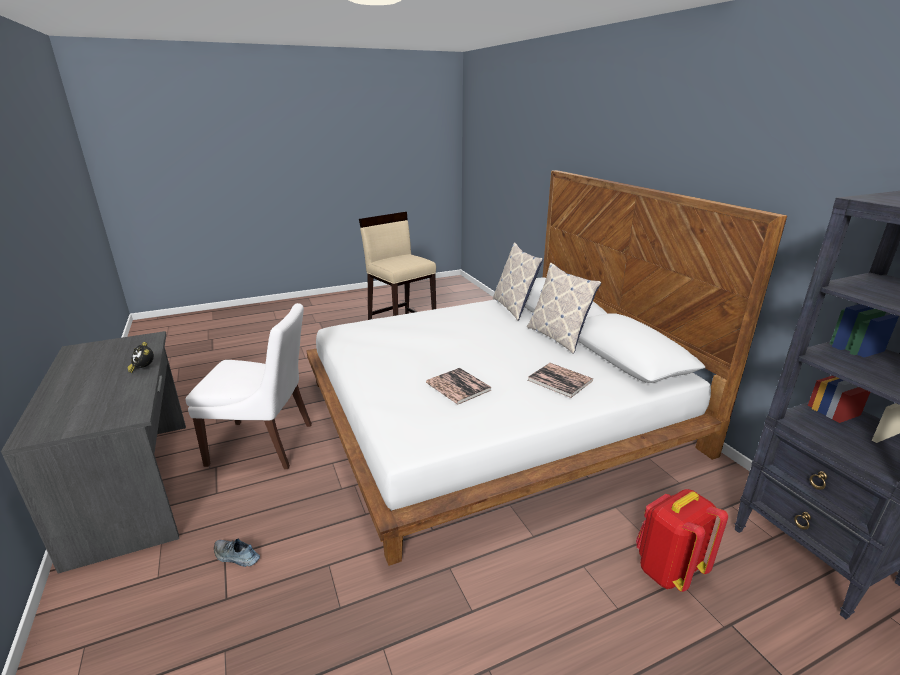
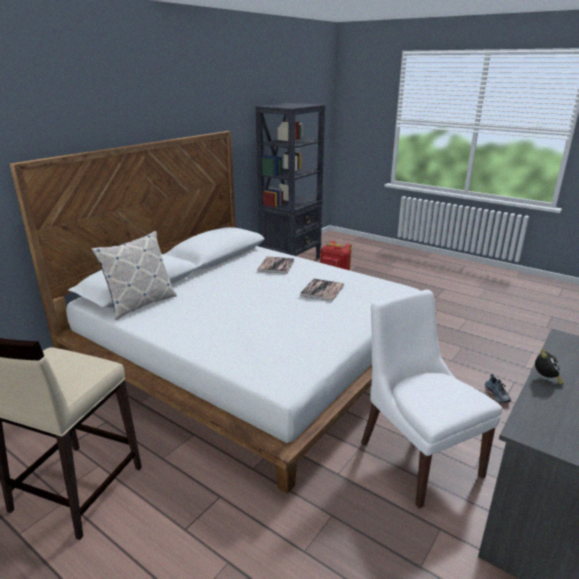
camera: 120 degrees left, 0 degrees up
(558, 337) = (202, 277): pillow -> none

